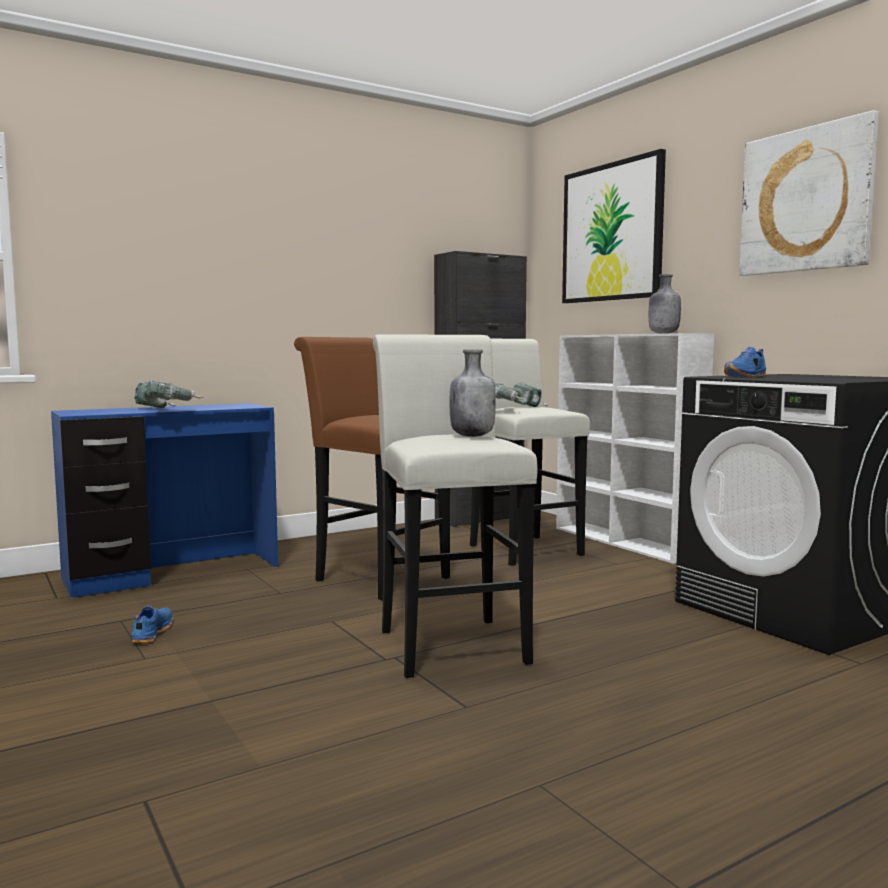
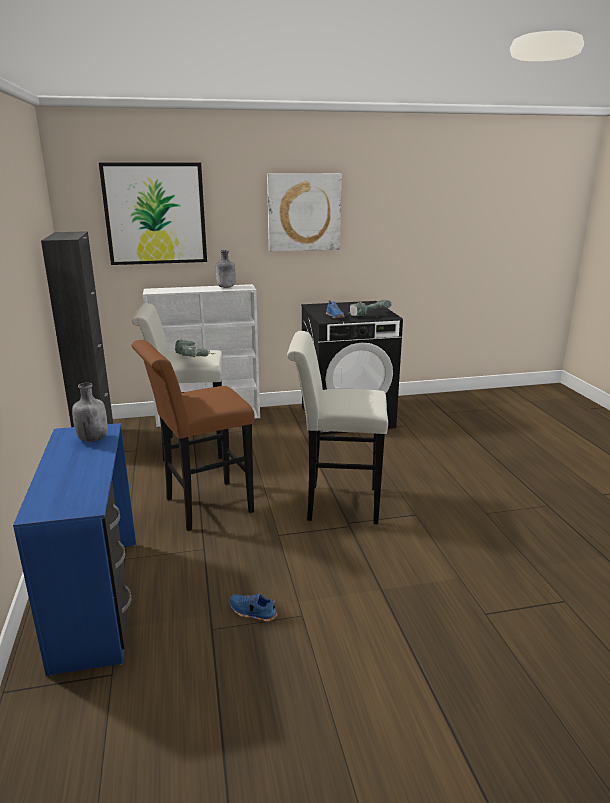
camera: 70 degrees left, 15 degrees up
(166, 409) = (92, 464): power drill -> power drill (368, 315)
(472, 436) = (350, 393): grey bottle -> grey bottle (92, 439)

